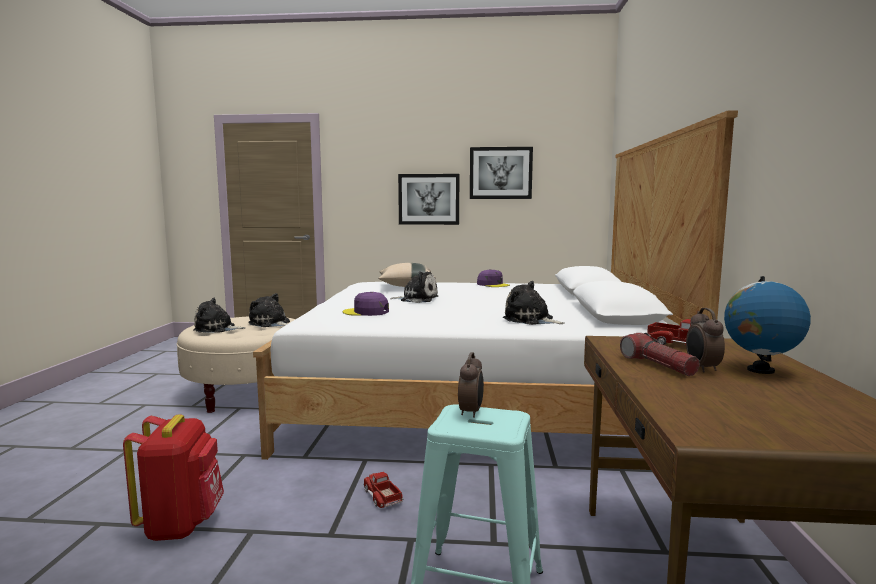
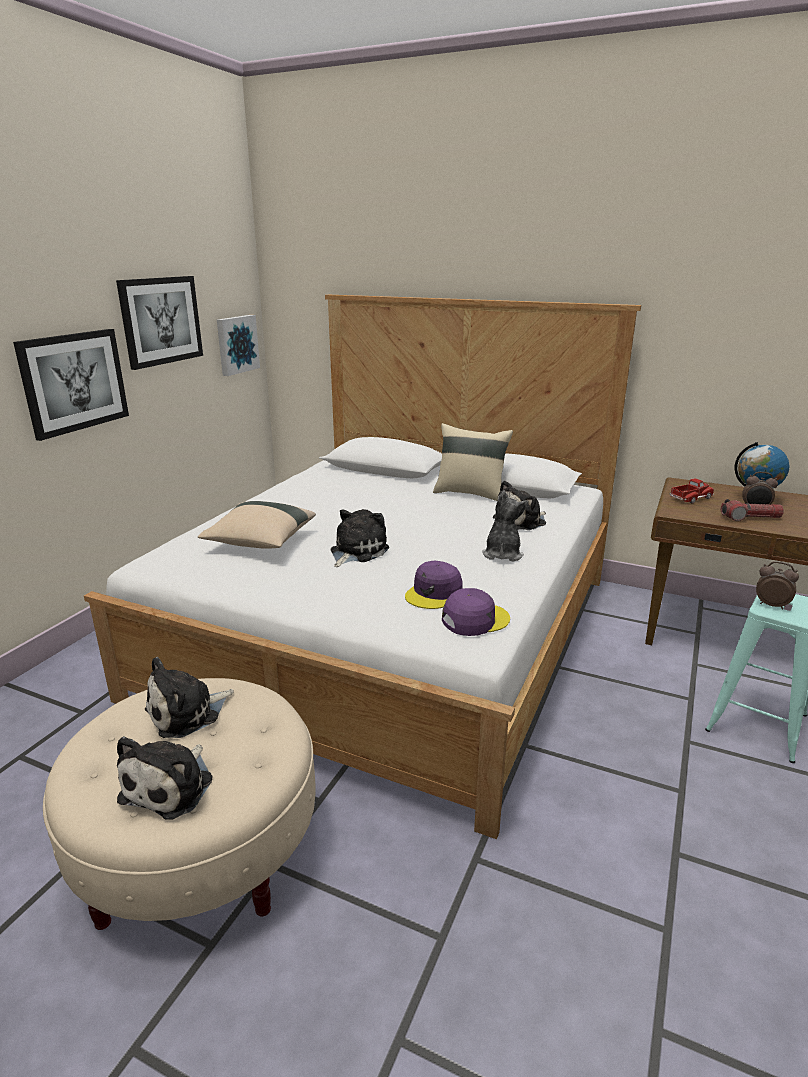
camera: 70 degrees left, 15 degrees up
(181, 524) = (662, 923): red backpack -> none
(382, 496) = (611, 746): toy truck -> none
(450, 320) = (502, 554): none -> plush toy
(493, 285) = (293, 495): purple cap -> purple cap (475, 620)
(571, 308) = (470, 493): none -> beige pillow
(573, 196) = (236, 344): none -> picture

